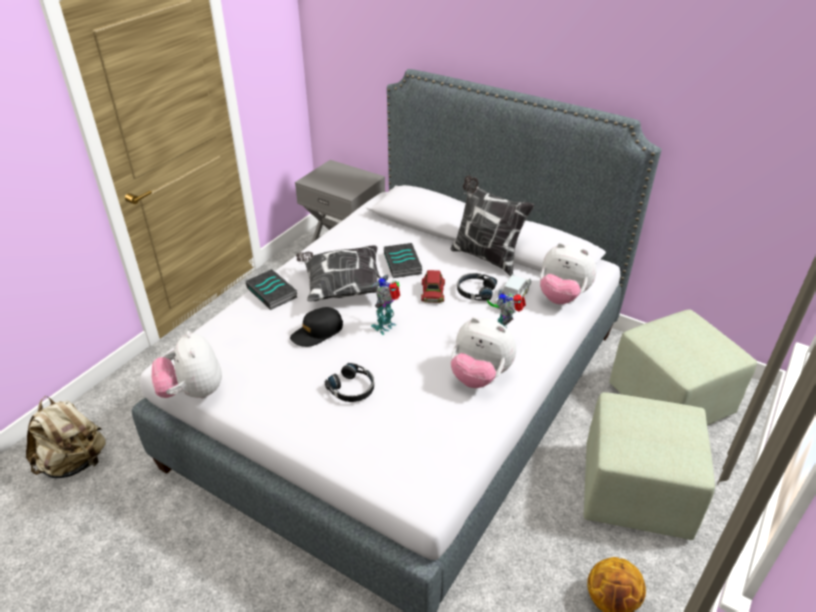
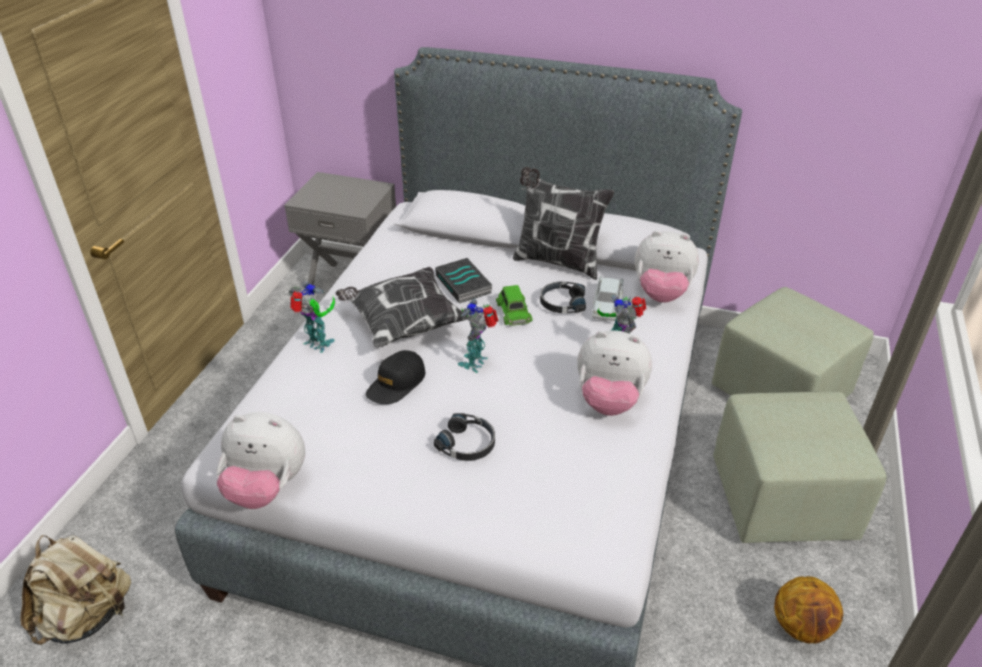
camera: 15 degrees left, 0 degrees up
(193, 392) = (266, 488): plush toy -> plush toy turned 45 degrees counterclockwise
(273, 292) = (318, 345): book -> toy robot
(432, 292) = (513, 312): red toy car -> green toy car

